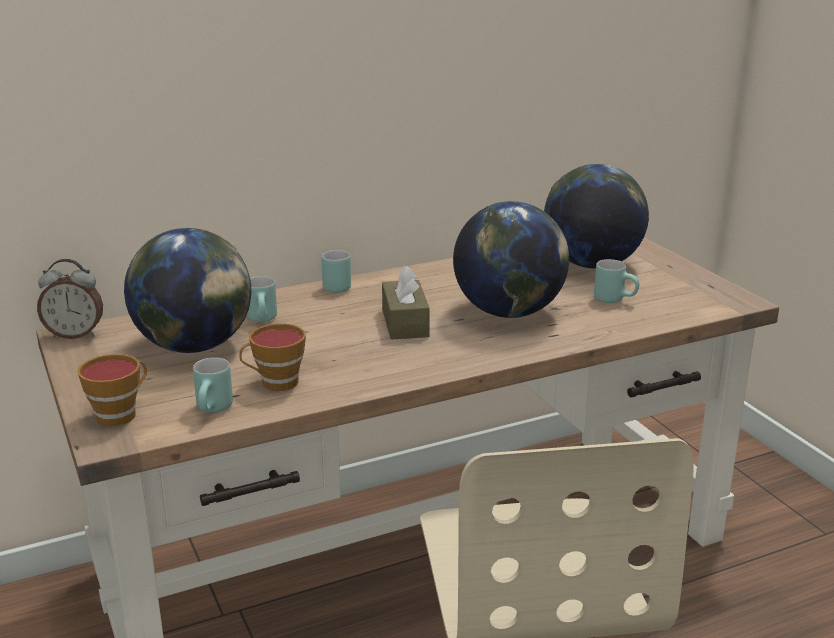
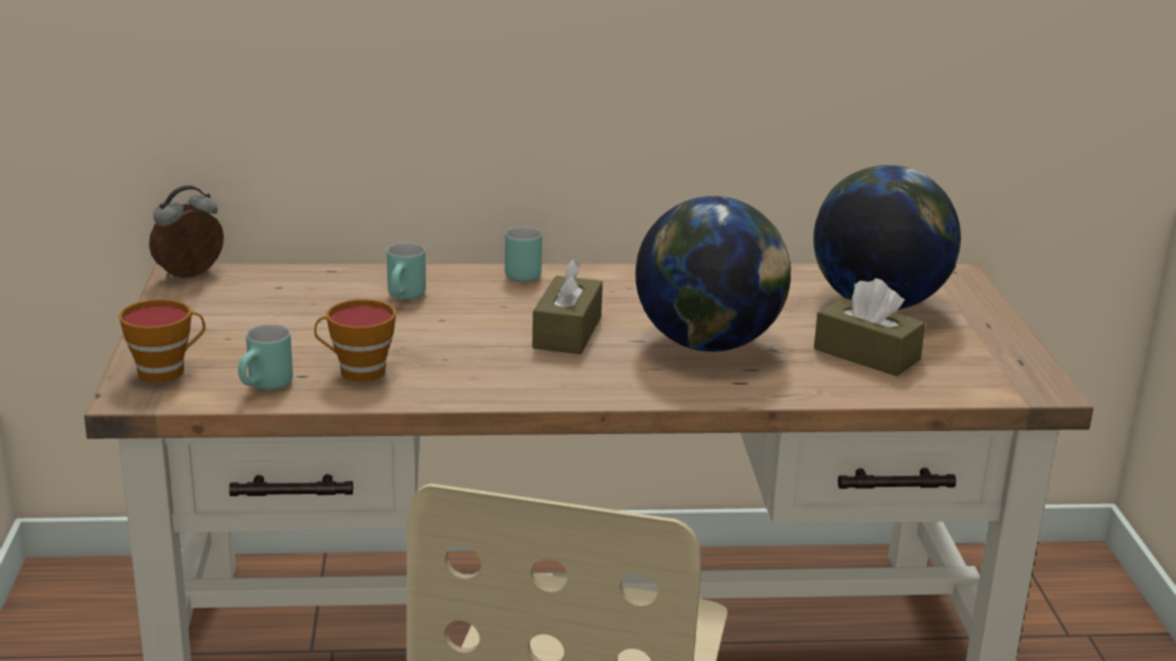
camera: 20 degrees right, 0 degrees up
(75, 334) = (190, 275): alarm clock -> alarm clock turned 120 degrees clockwise
(194, 347) = (303, 314): globe -> none
(615, 299) = (866, 354): turquoise mug -> brown tissue box

